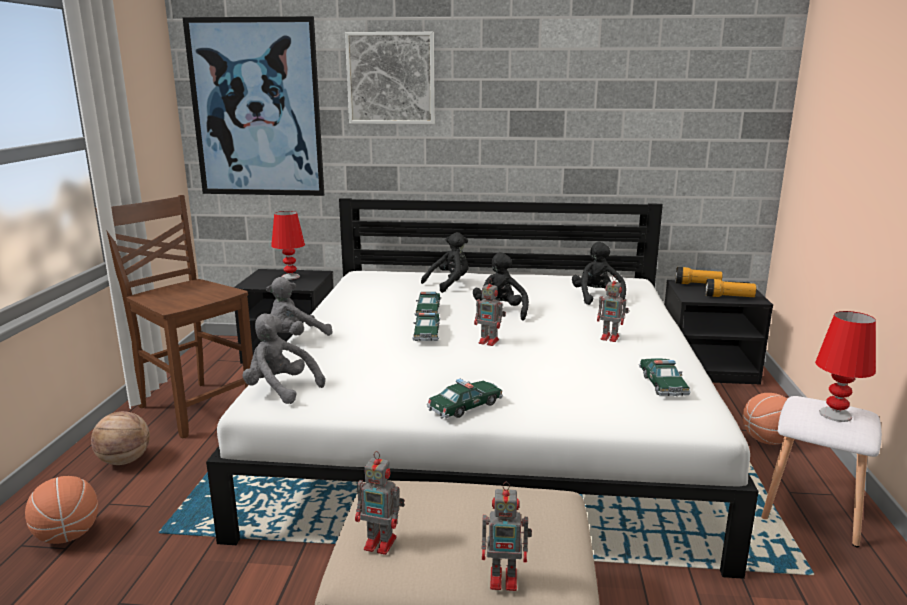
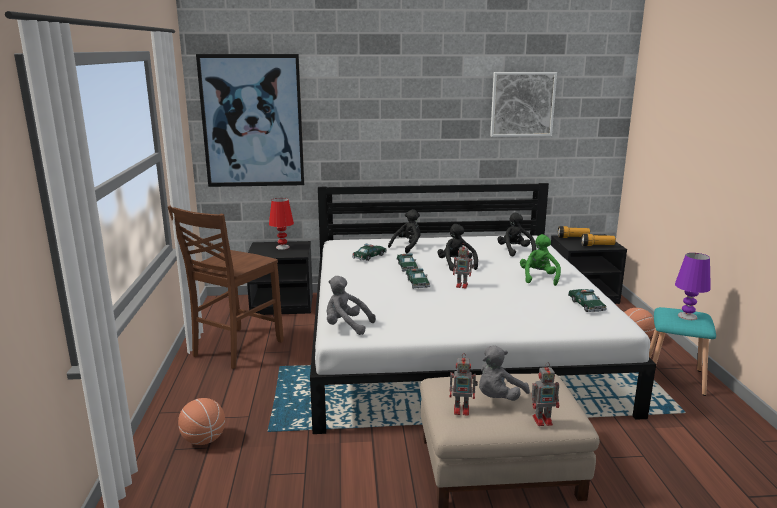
camera: 10 degrees left, 0 degrees up
(124, 461) = (209, 389): basketball -> none
(195, 407) = (235, 348): brown chair -> brown chair turned 90 degrees counterclockwise
(296, 337) = (328, 291): grey plush toy -> grey plush toy (498, 398)
(391, 78) = (356, 98): picture -> picture (522, 104)
(465, 407) = (474, 328): toy car -> toy car (369, 257)
(611, 338) = (539, 278): toy robot -> green plush toy
(814, 510) = (675, 377): white stool -> turquoise stool
(836, 415) = (687, 316): red table lamp -> purple table lamp

